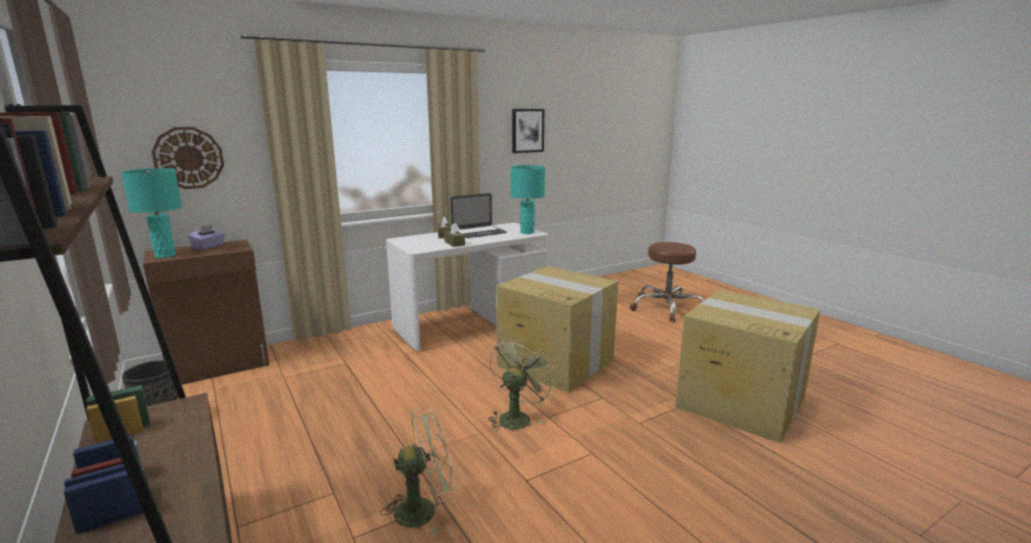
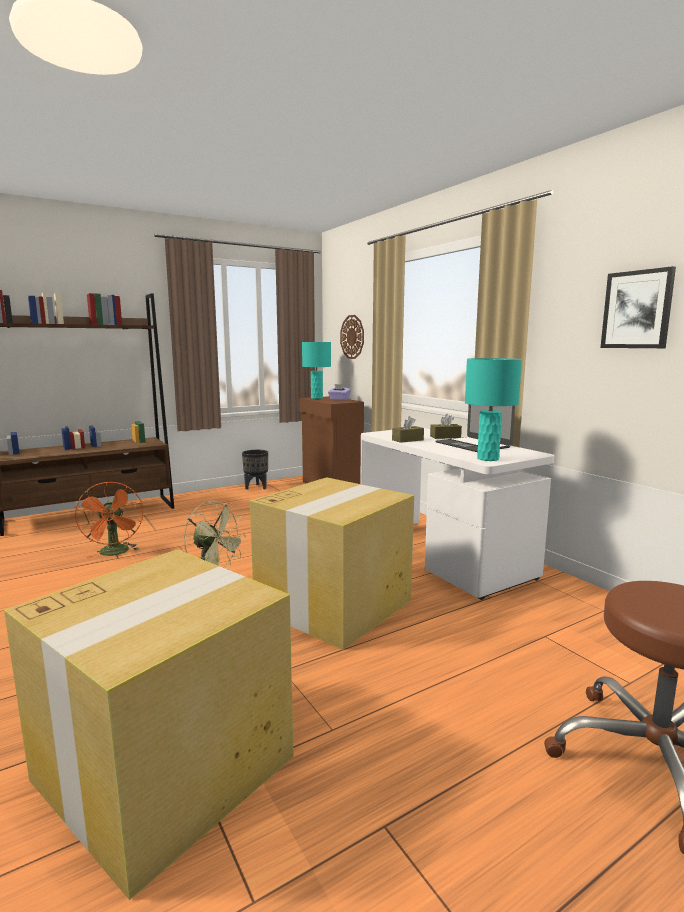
camera: 90 degrees right, 5 degrees down
(424, 509) = (115, 553): green fan -> orange fan

